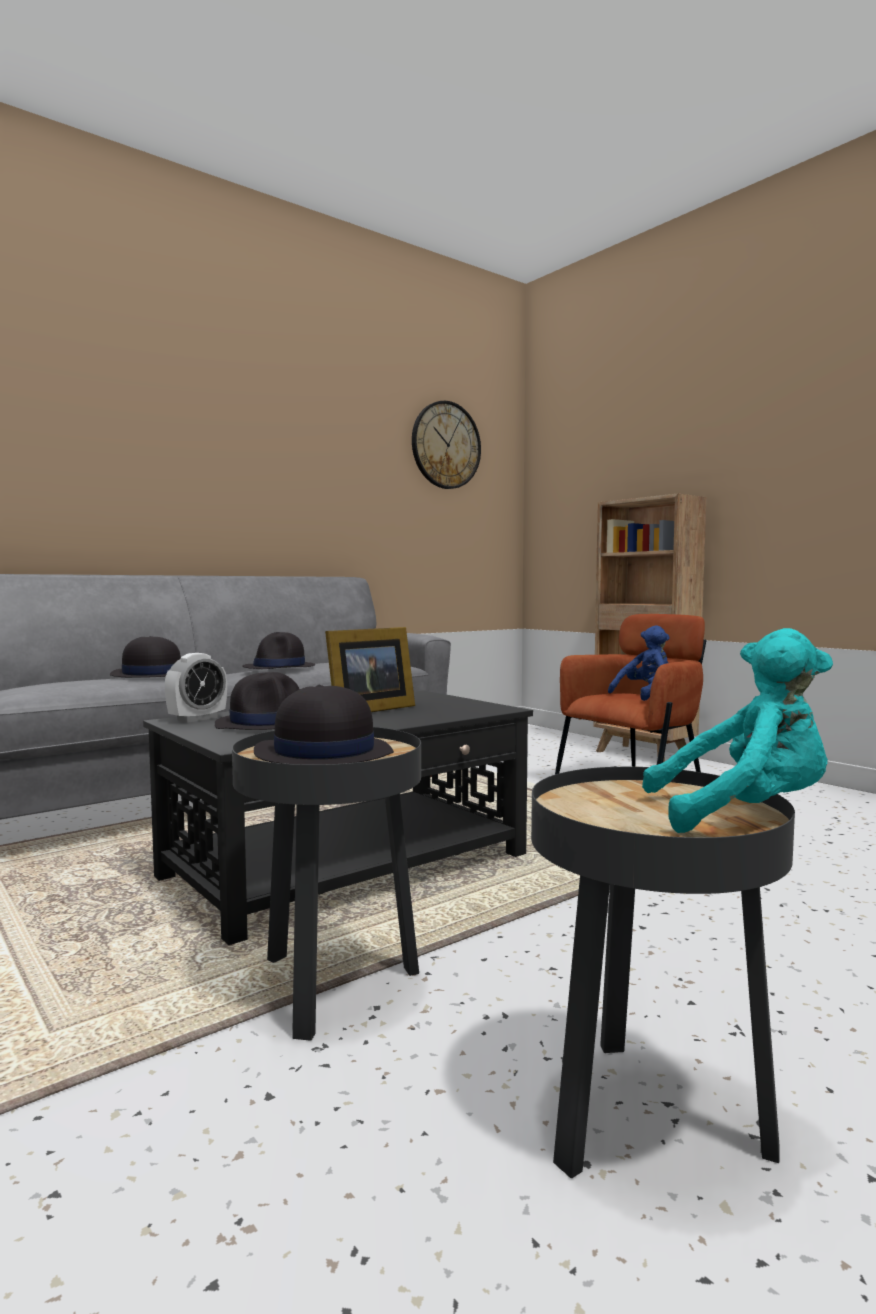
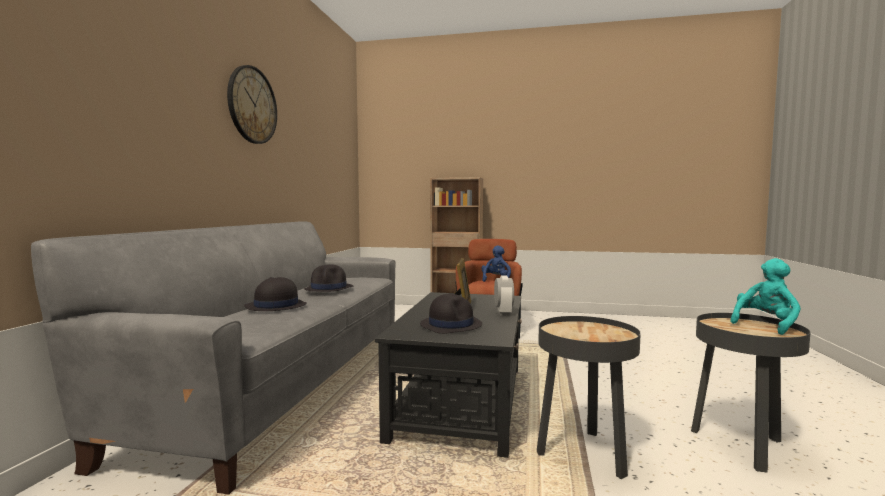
camera: 40 degrees left, 0 degrees up
(197, 719) = (403, 330): alarm clock -> alarm clock (503, 313)
(323, 753) = (587, 333): black hat -> none
(445, 445) = (332, 135): wall clock -> wall clock (252, 105)

